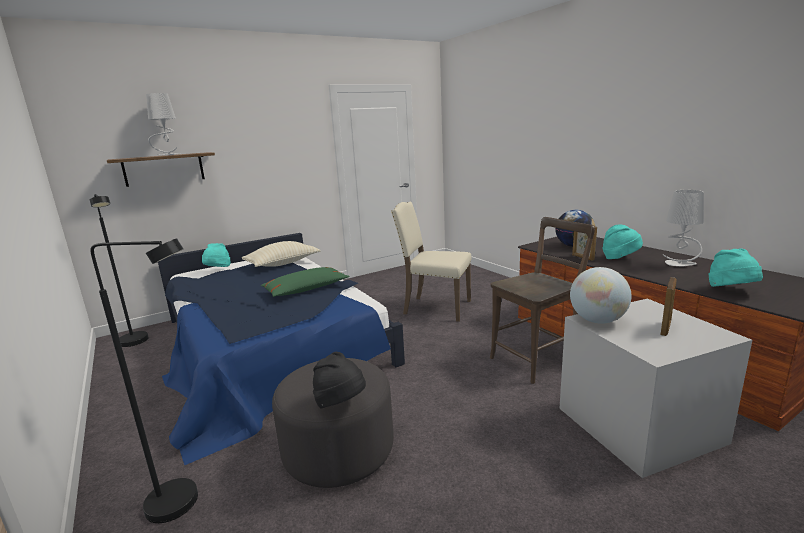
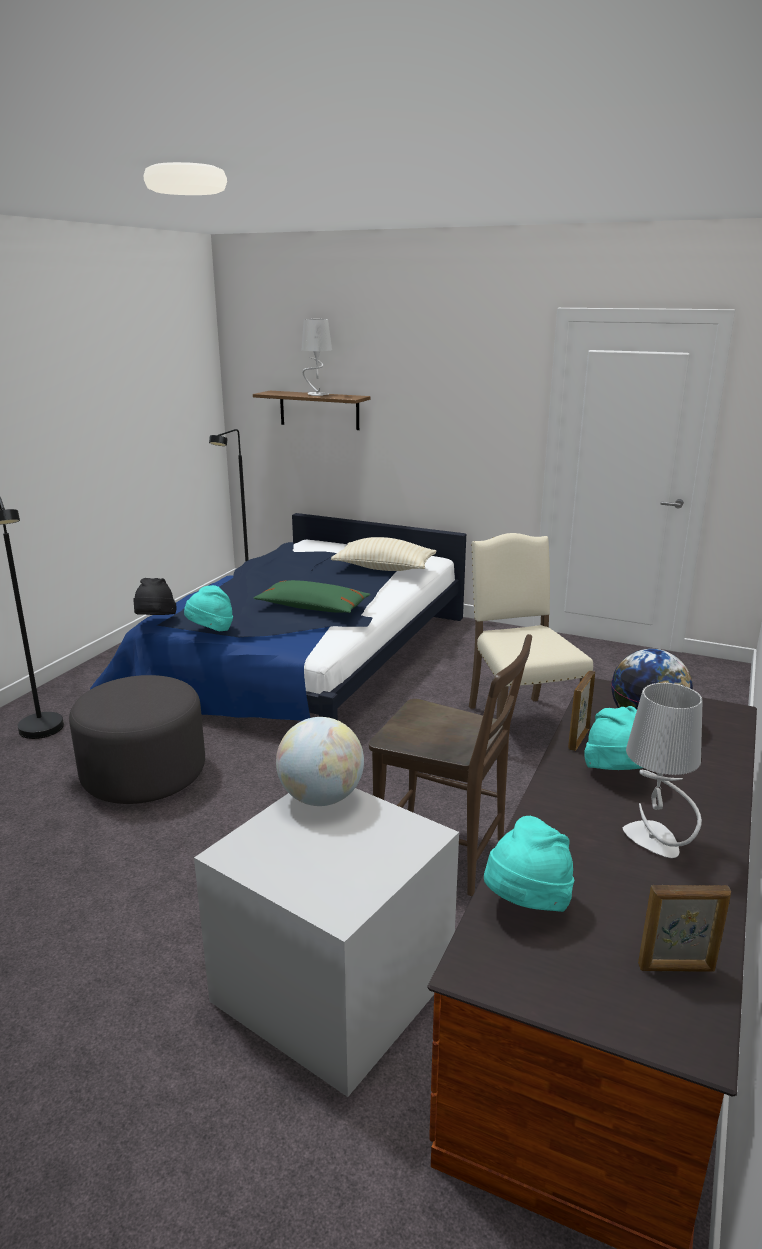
camera: 55 degrees right, 5 degrees up
(218, 269) = (328, 549): turquoise hat -> turquoise hat (210, 630)
(341, 403) = (95, 715): black hat -> black hat (155, 620)
(665, 328) = (332, 856): picture frame -> picture frame (677, 968)

